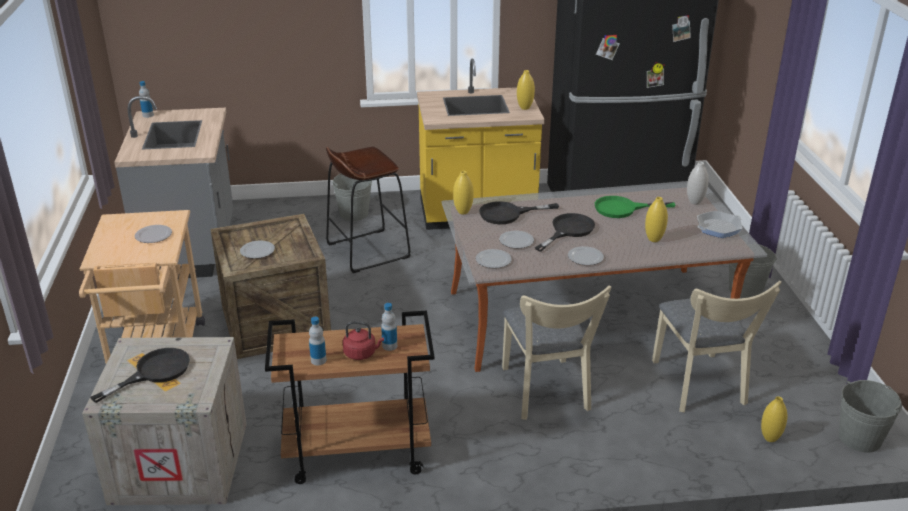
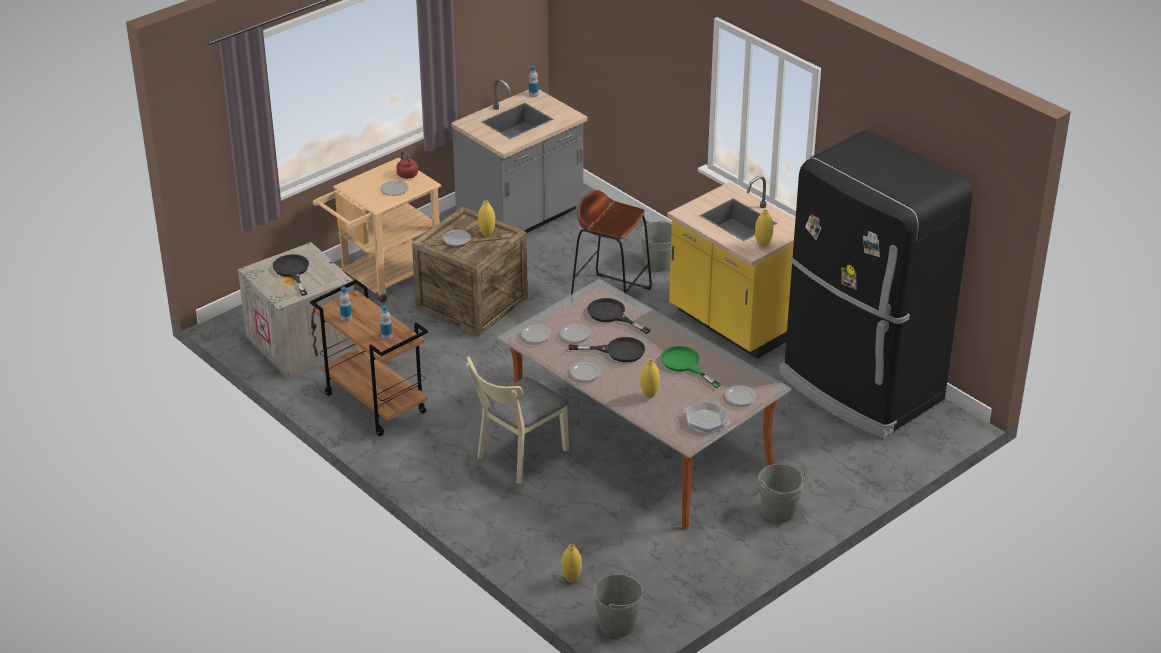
camera: 55 degrees right, 5 degrees up
(154, 372) = (292, 271): black frying pan -> black frying pan turned 120 degrees counterclockwise
(361, 354) = (368, 330): red kettle -> red kettle (408, 175)
(463, 212) = (591, 294): yellow vase -> yellow vase (487, 234)
(695, 202) = (740, 396): white vase -> plate
(700, 387) = (603, 527): beige chair -> none

